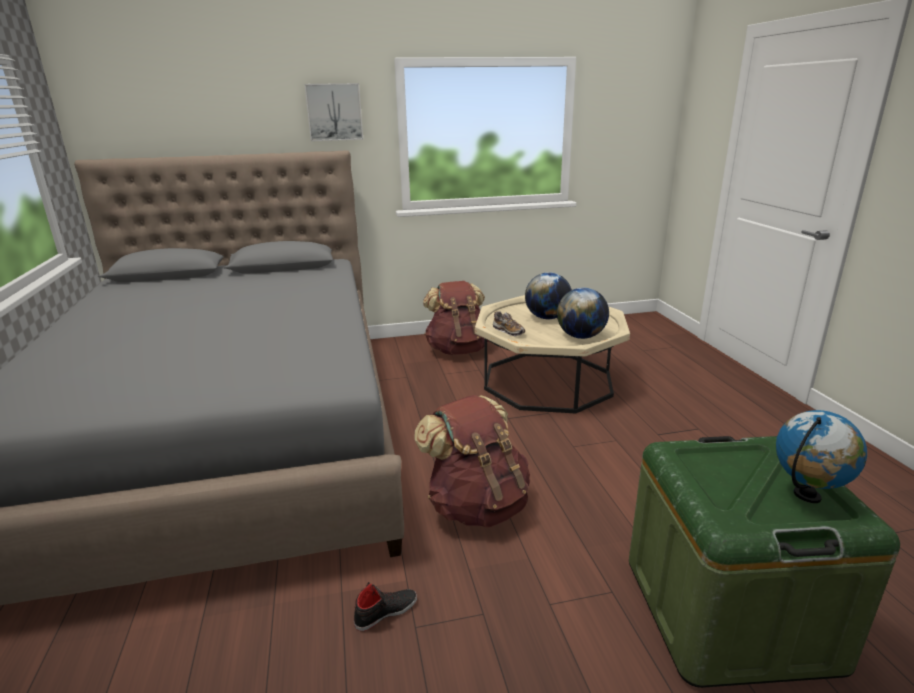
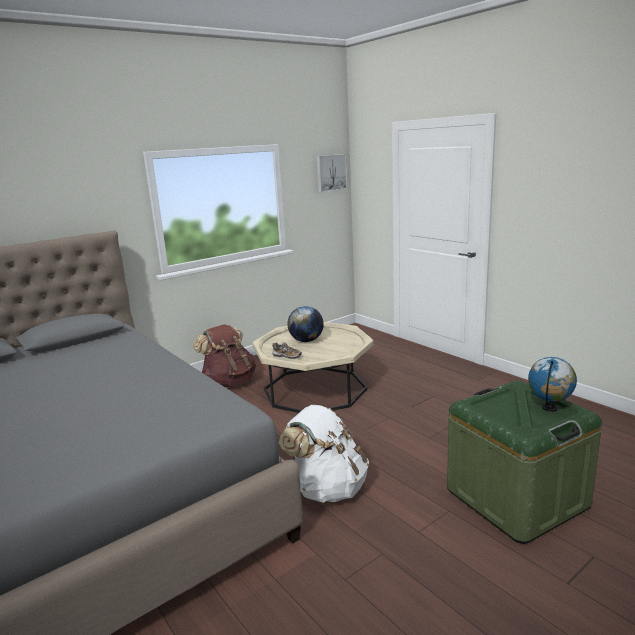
camera: 25 degrees left, 5 degrees down
(334, 112) = (96, 199): picture -> picture (330, 172)
(386, 611) = (317, 578): black shoe -> none
(477, 505) = (328, 488): brown backpack -> white backpack
(581, 336) = (341, 349): globe -> none

